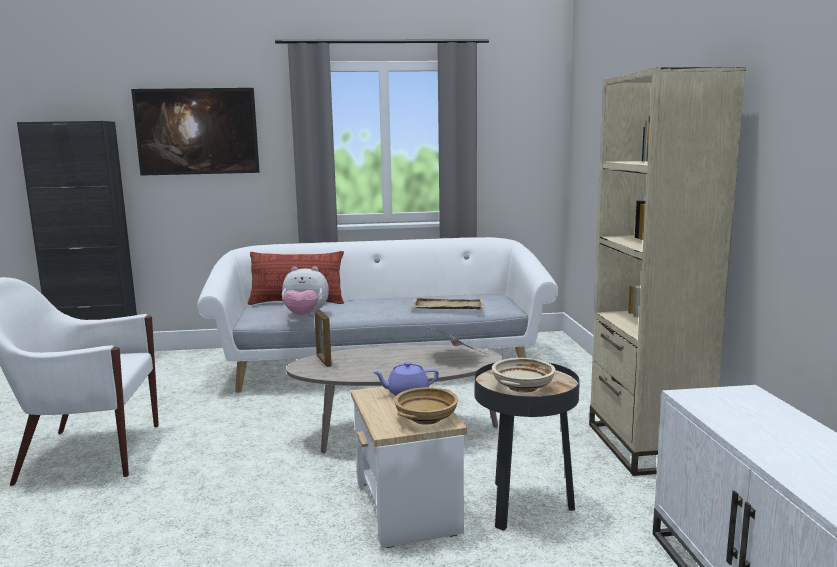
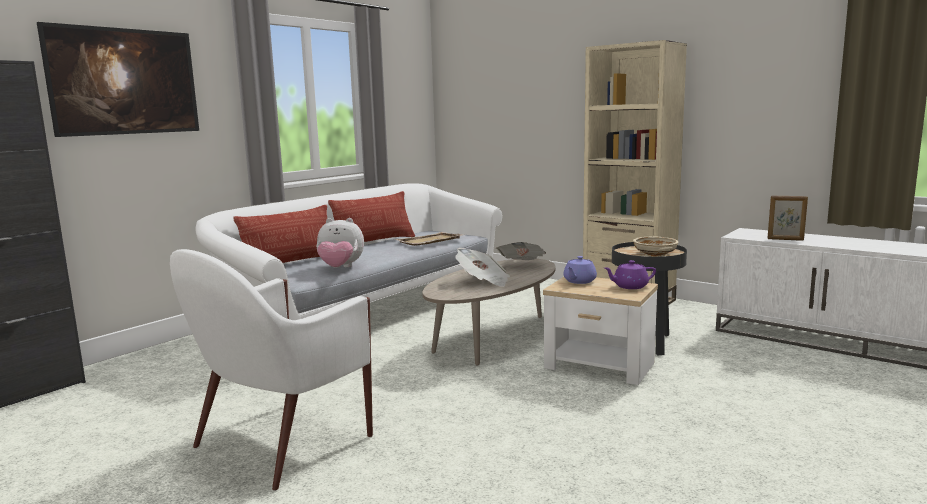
camera: 45 degrees left, 0 degrees up
(305, 316) = (340, 268): plush toy -> plush toy turned 45 degrees clockwise
(323, 361) = (446, 289): picture frame -> picture frame (785, 239)
(370, 364) = (483, 281): none -> newspaper
(409, 296) = (375, 242): none -> pillow
(426, 418) = (629, 286): beige bowl -> purple teapot

